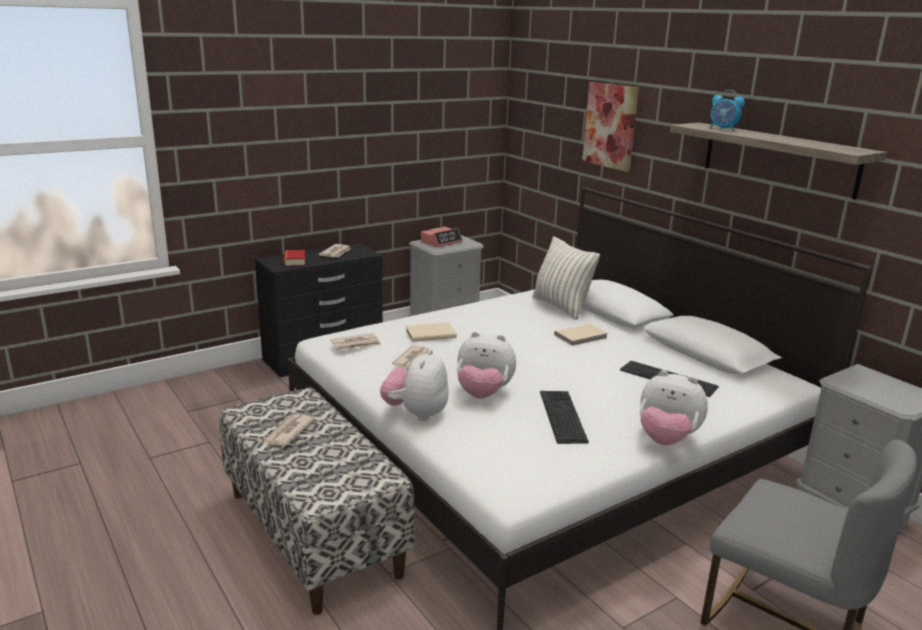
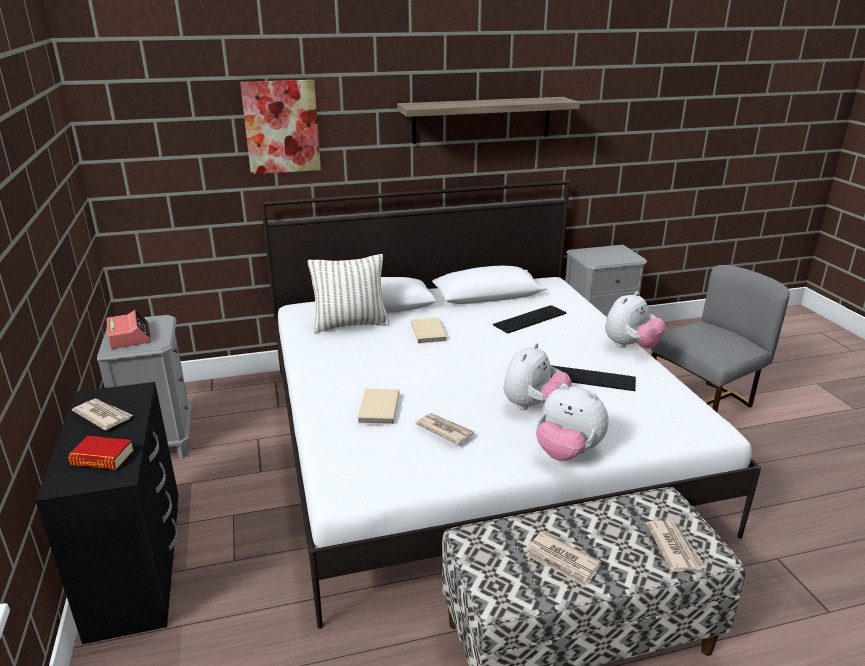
camera: 70 degrees left, 5 degrees up
(356, 344) = (379, 464): newspaper -> newspaper (674, 547)
(723, 129) = (444, 104): alarm clock -> none

